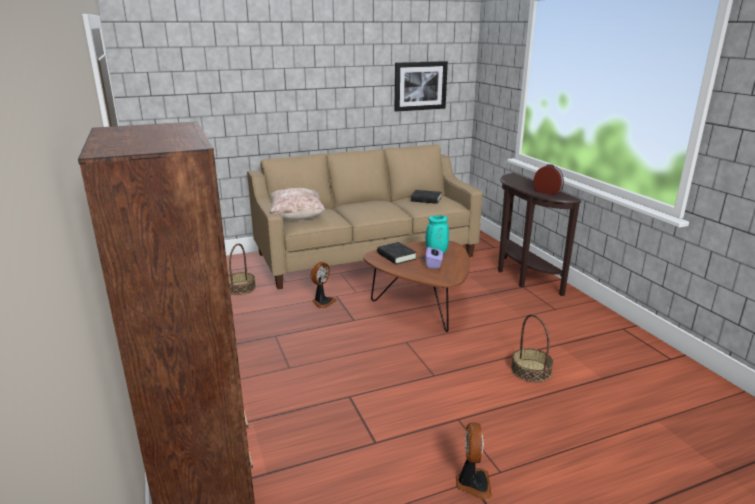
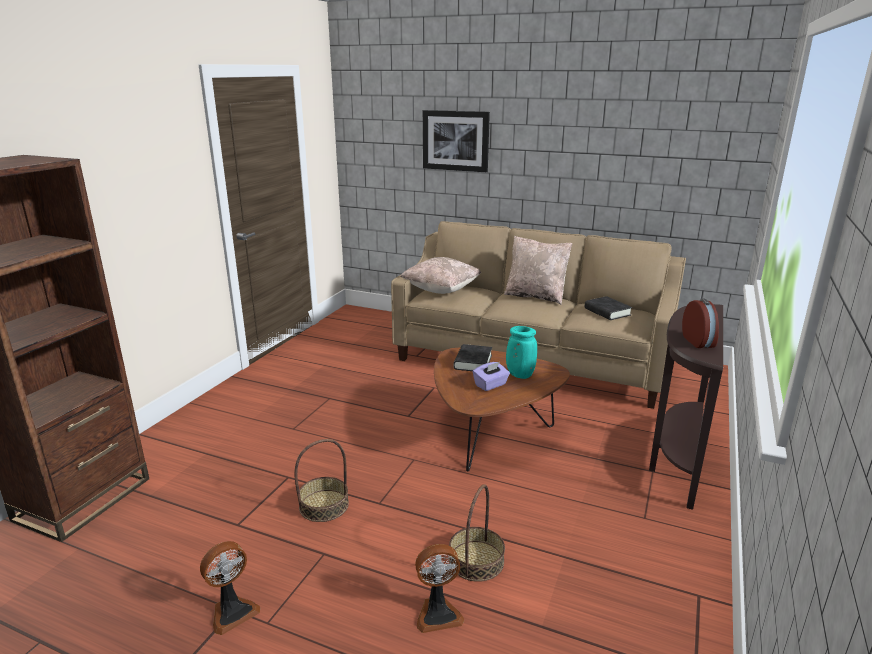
camera: 45 degrees right, 0 degrees up
(240, 288) = (375, 347): basket -> basket (324, 505)
(322, 302) = (413, 387): fan -> fan (438, 613)
(366, 203) = (535, 296): none -> beige pillow
(420, 86) = (670, 160): picture -> picture (455, 140)

